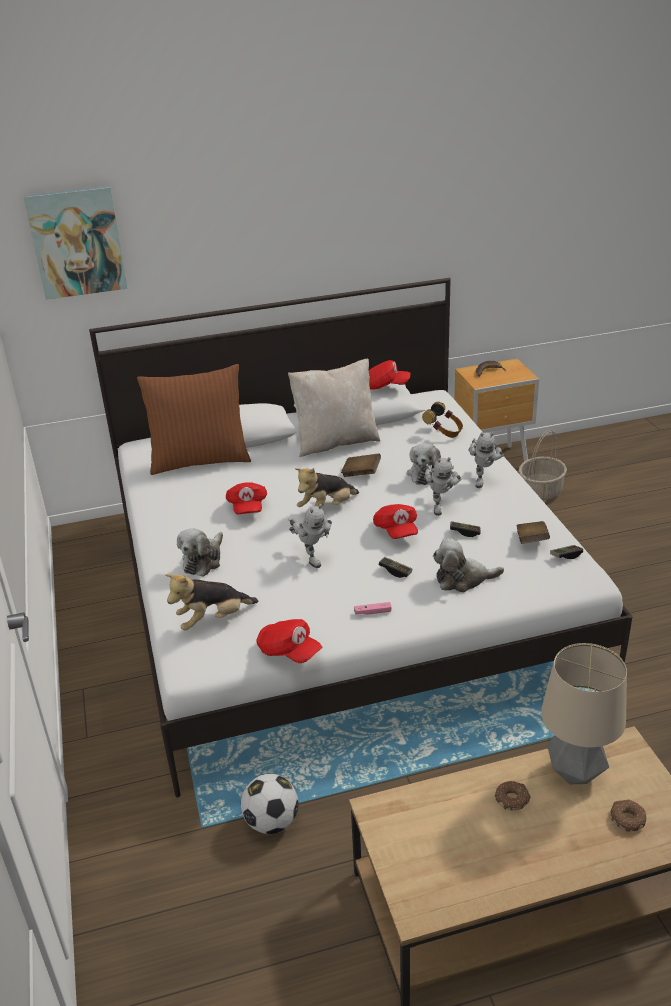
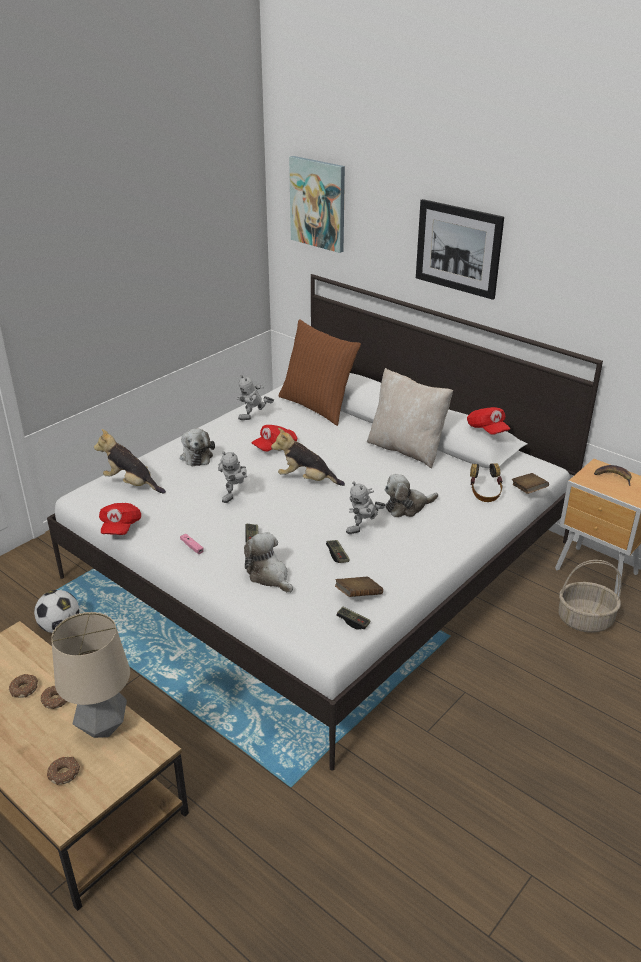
camera: 55 degrees right, 0 degrees up
(203, 560) = (196, 456): plush toy -> plush toy turned 90 degrees counterclockwise
(279, 229) = (458, 248): none -> picture
(361, 473) = (373, 477): brown book -> brown book (528, 491)
(396, 530) = (307, 521): red cap -> none
(476, 822) = (24, 689): none -> donut
(483, 479) = (430, 539): toy robot -> toy robot (254, 419)

